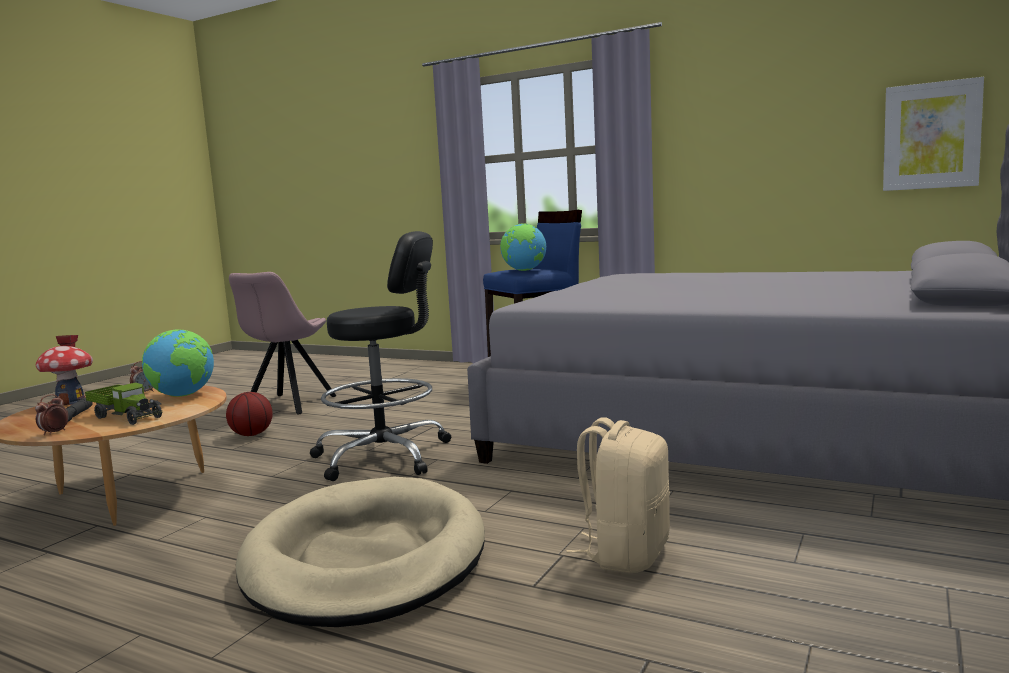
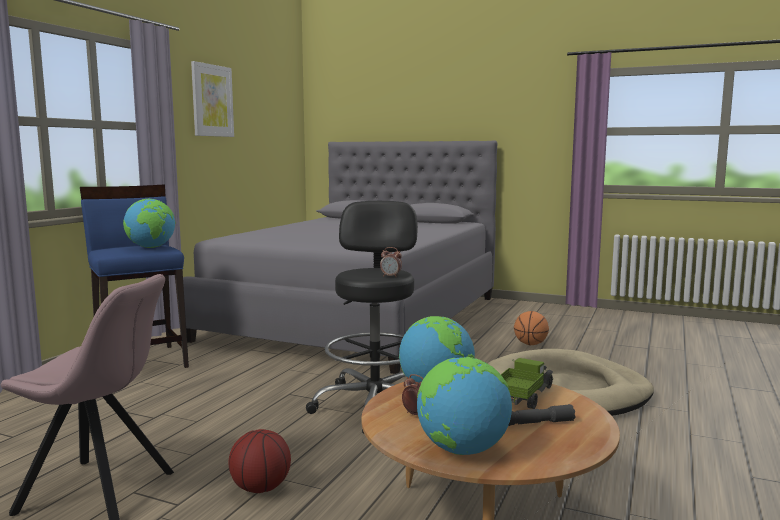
camera: 95 degrees left, 0 degrees up
(54, 433) = (591, 414): alarm clock -> alarm clock (391, 276)
(71, 402) = (462, 450): toy house -> globe
(625, 554) = (530, 344): beige backpack -> basketball
(931, 136) = (281, 143): picture -> picture (212, 100)

